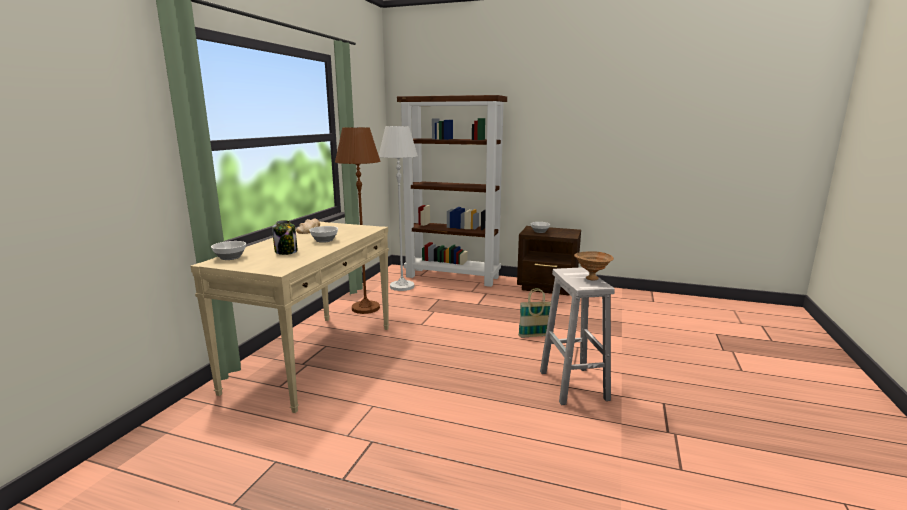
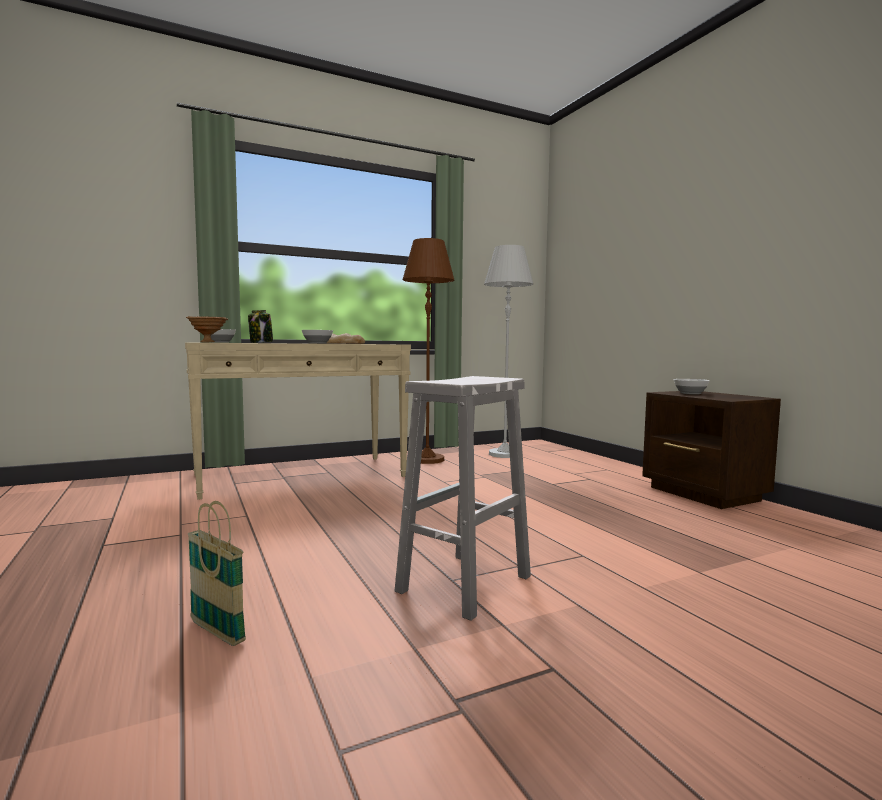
camera: 45 degrees right, 10 degrees down
(453, 277) = (584, 459): brown bookcase -> none
(534, 335) = (548, 526): basket -> basket (217, 632)
(591, 278) = (479, 381): brown bowl -> brown bowl (208, 342)

